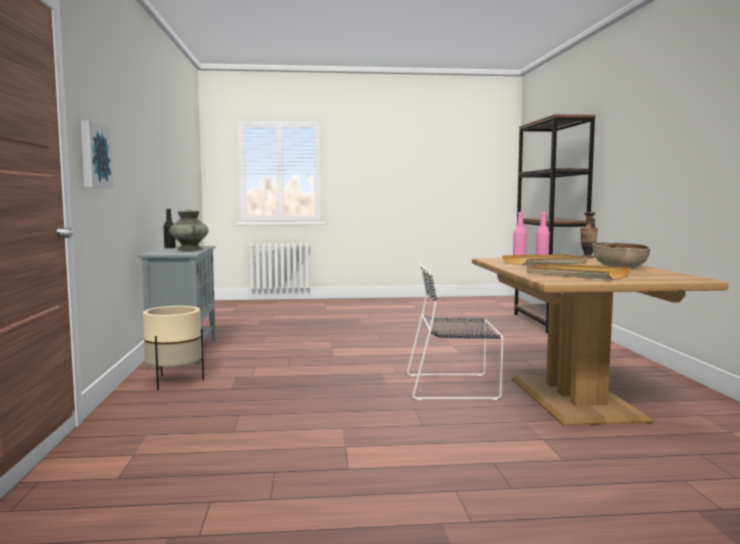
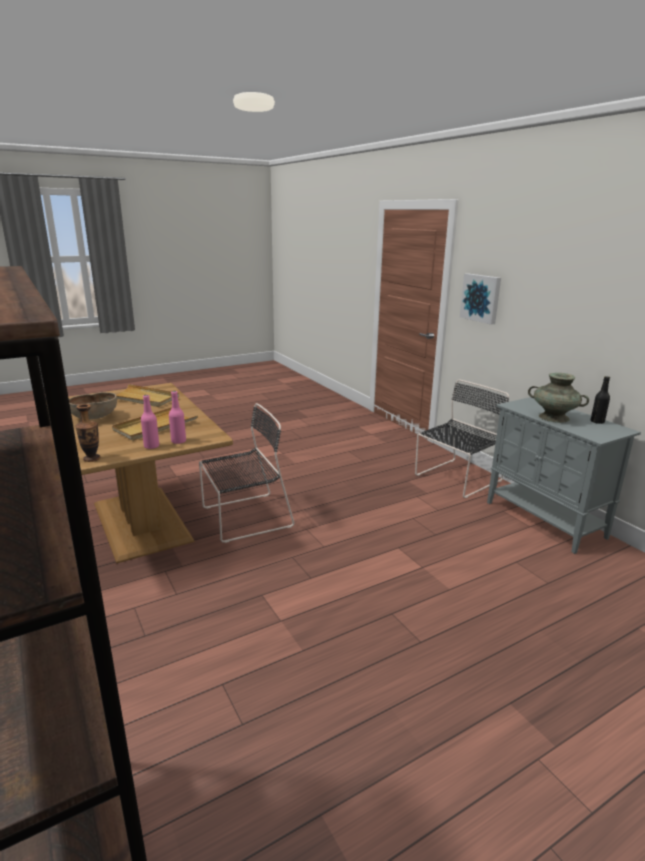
camera: 155 degrees right, 15 degrees up
(174, 382) = (456, 478): beige planter -> black chair

